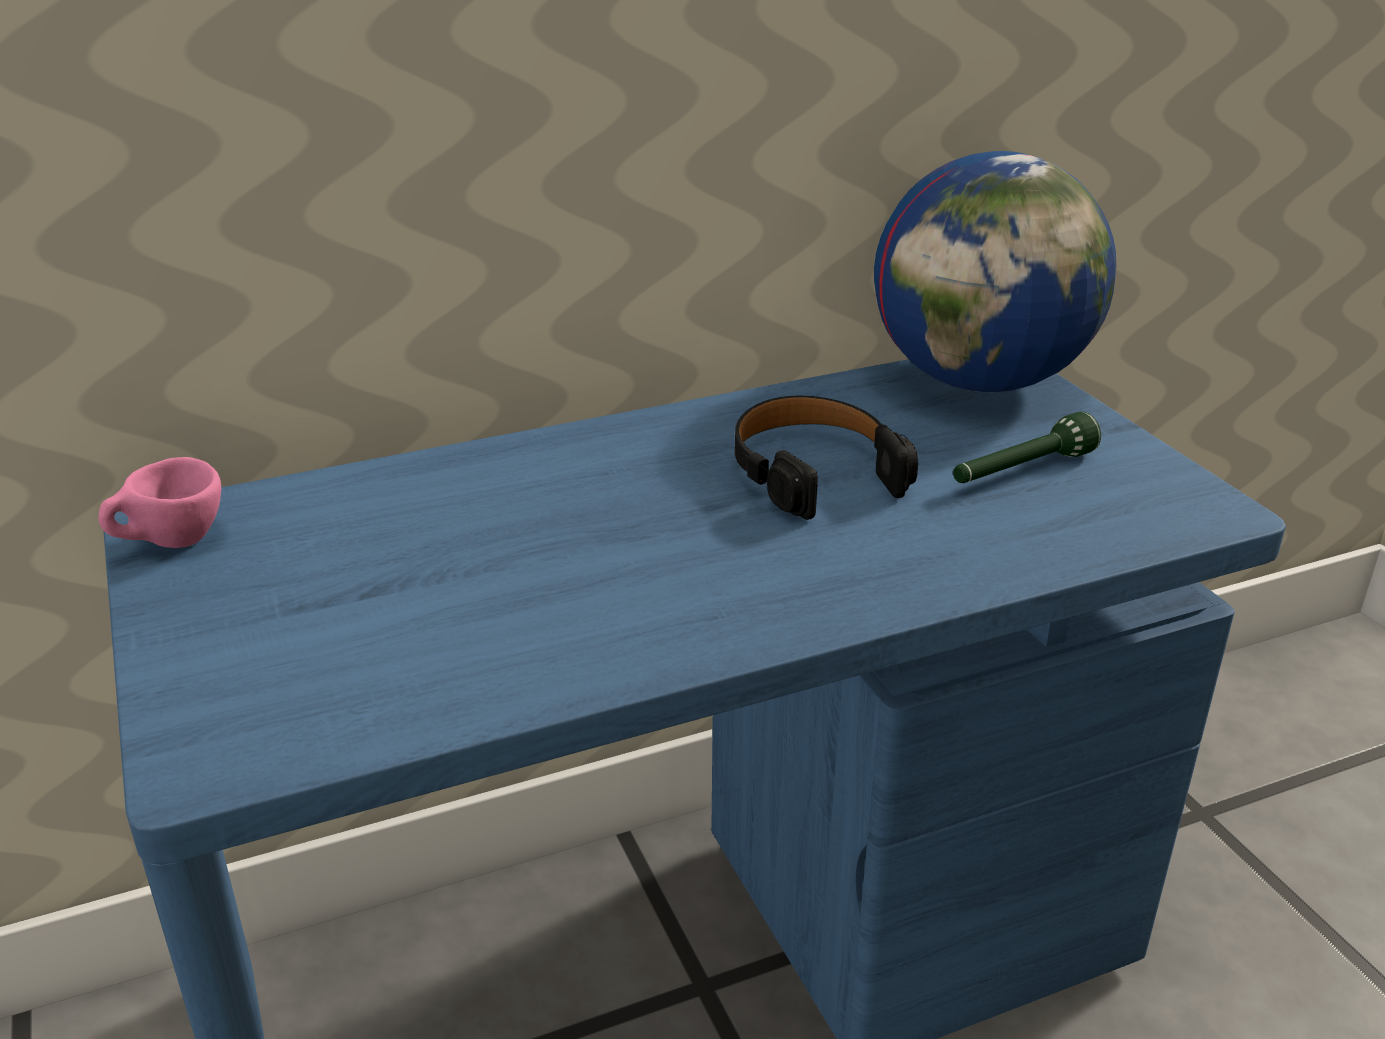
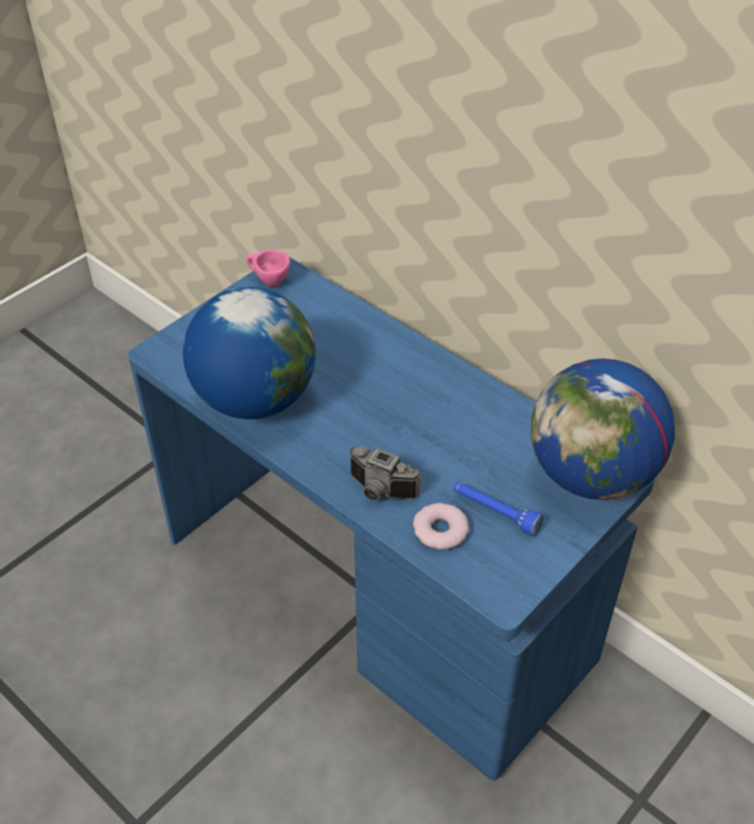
camera: 65 degrees right, 15 degrees up
(526, 651) = (255, 399): none -> globe
(814, 472) = (442, 438): black headphones -> none
(909, 565) = (379, 491): none -> camera
(1021, 471) = (494, 513): green flashlight -> blue flashlight
(1039, 529) = (440, 530): none -> donut

